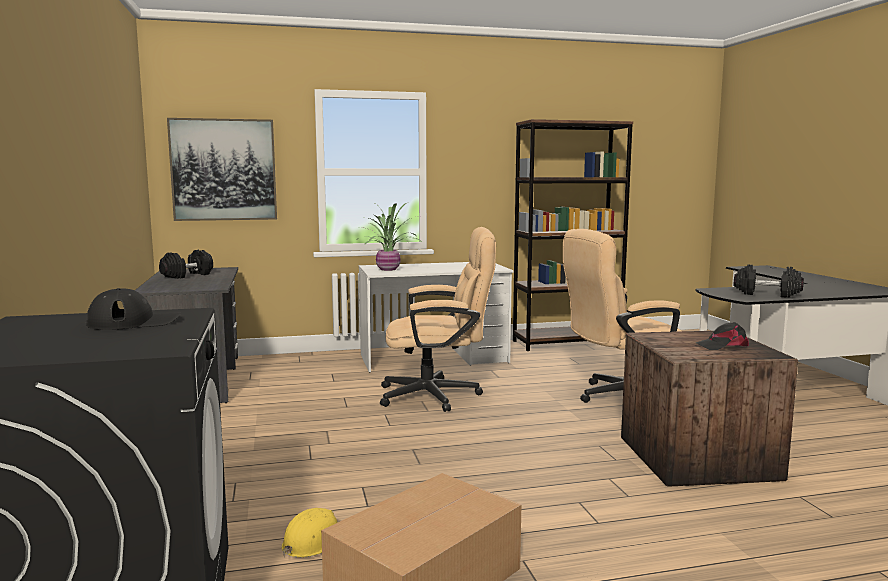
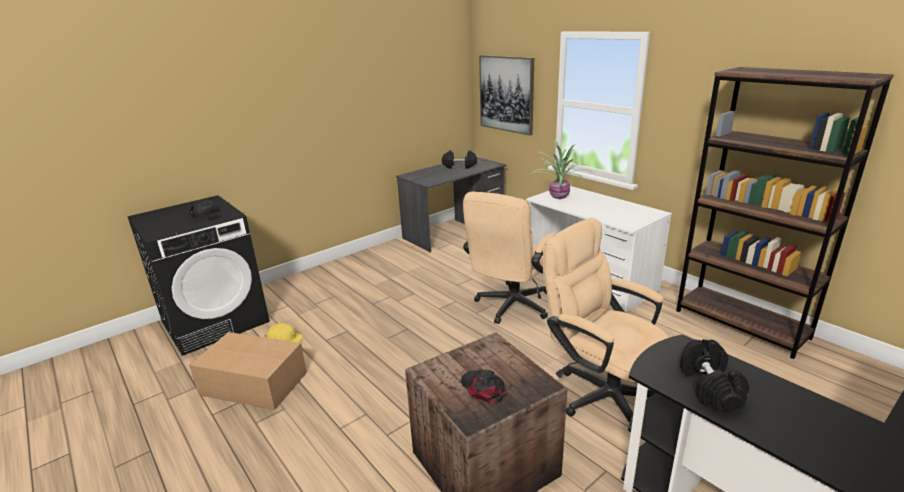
camera: 65 degrees right, 15 degrees up
(439, 395) = (510, 307): beige office chair -> beige office chair turned 60 degrees clockwise

